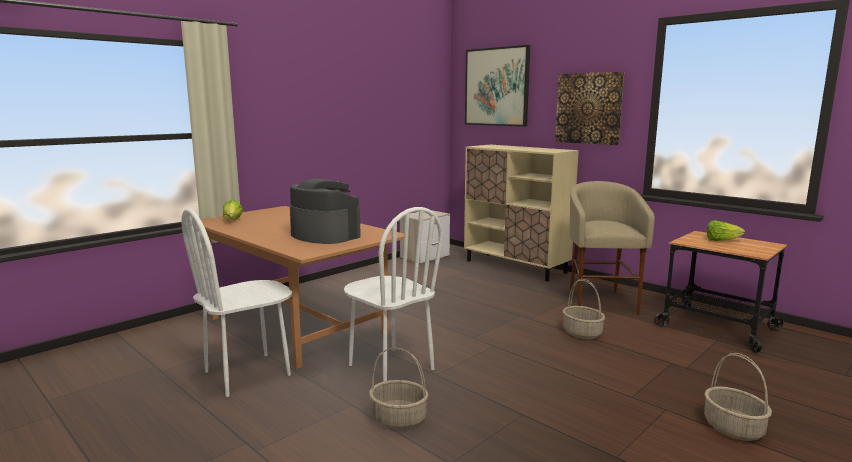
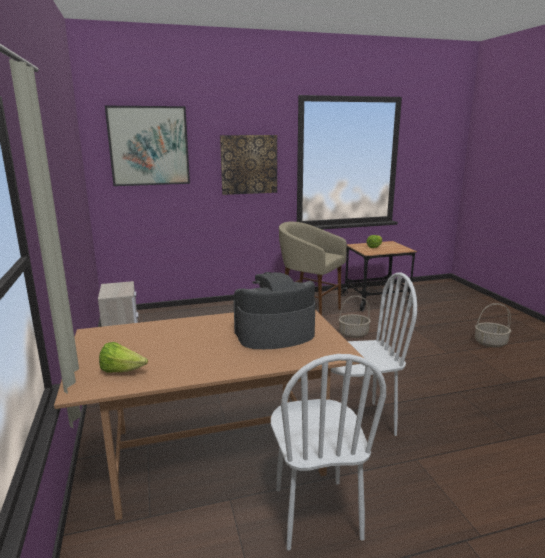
camera: 60 degrees left, 5 degrees up
(398, 419) = (448, 442): basket -> none
(515, 266) = (206, 310): beige cabinet -> none

